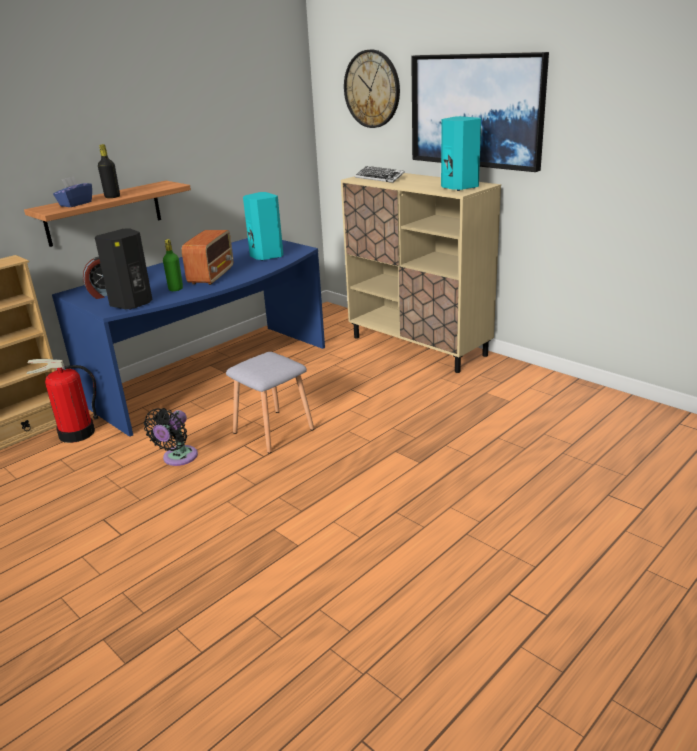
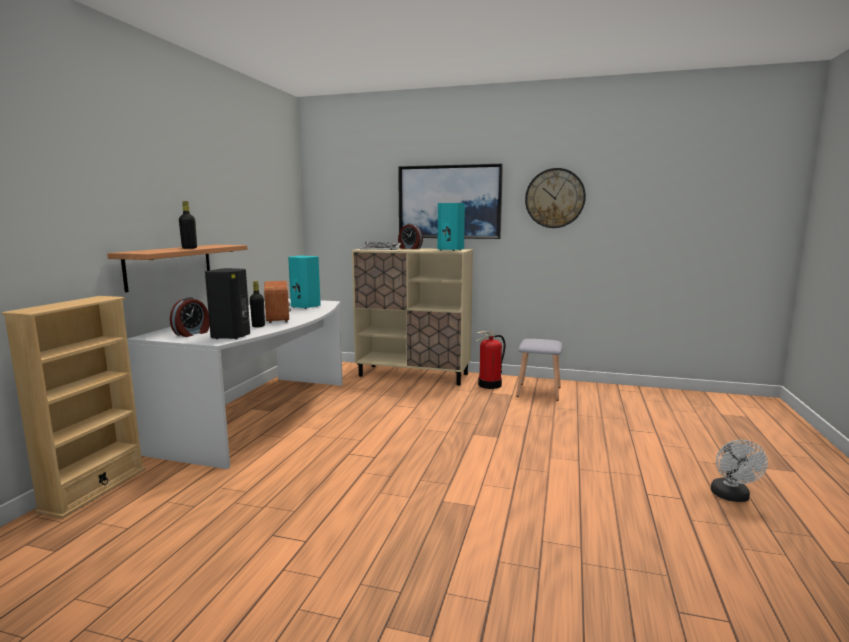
camera: 30 degrees left, 15 degrees down
(75, 204) = (161, 250): blue tissue box -> none
(76, 434) = (163, 478): fire extinguisher -> fire extinguisher (490, 385)
(175, 289) = (258, 326): green bottle -> black bottle
(178, 458) = (297, 474): black fan -> none
(214, 376) = (265, 414): blue desk -> white desk
(273, 431) = (363, 440): grey stool -> grey stool (539, 392)
(372, 89) = (360, 190): wall clock -> wall clock (554, 198)
(420, 178) = (410, 248): none -> alarm clock
(621, 637) = (732, 497): none -> white fan

